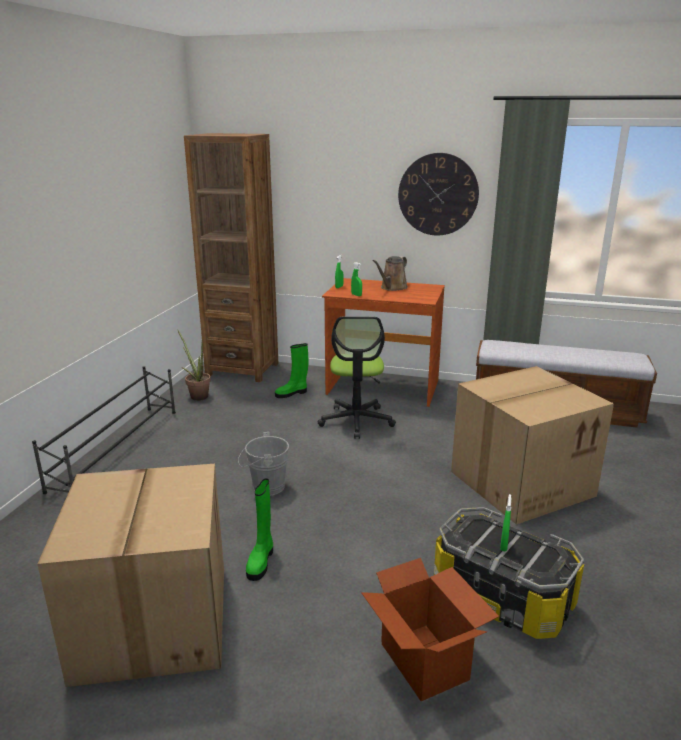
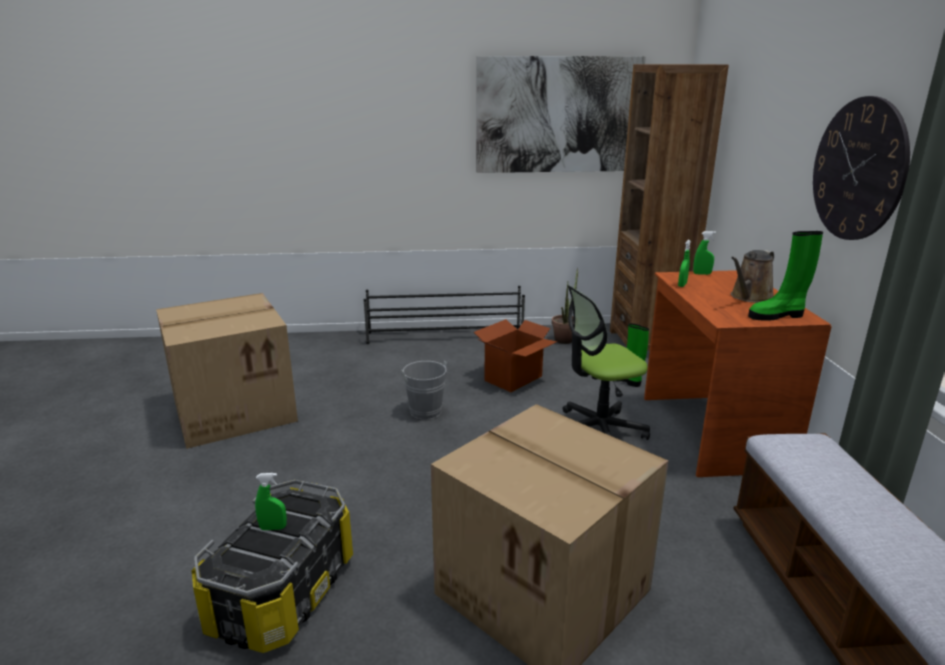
camera: 70 degrees right, 0 degrees up
(135, 188) = (558, 115): none -> picture
(261, 561) = (311, 434): green boot -> green boot (777, 316)
(392, 288) = (750, 297): brown watering can -> brown watering can turned 60 degrees counterclockwise
(425, 661) = (187, 547): cardboard box -> cardboard box (514, 379)

